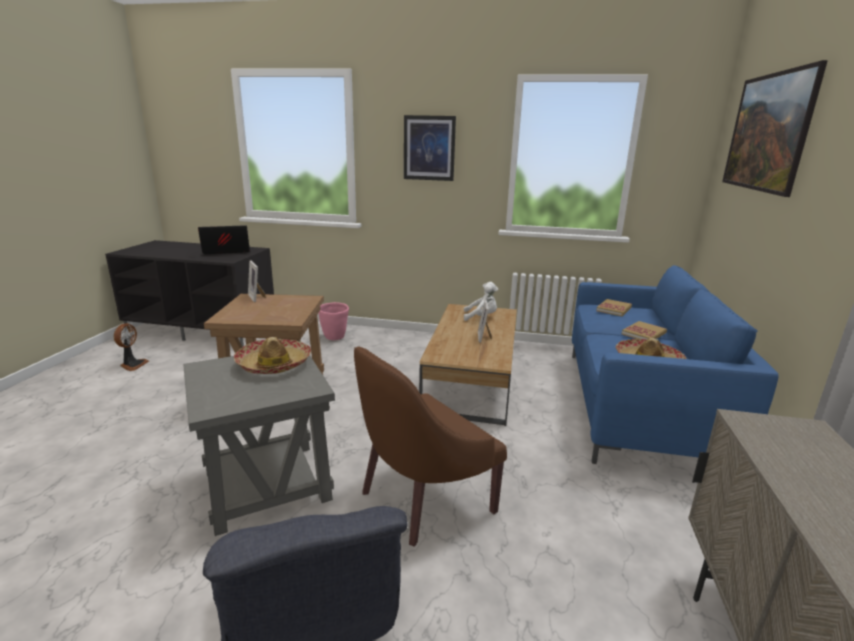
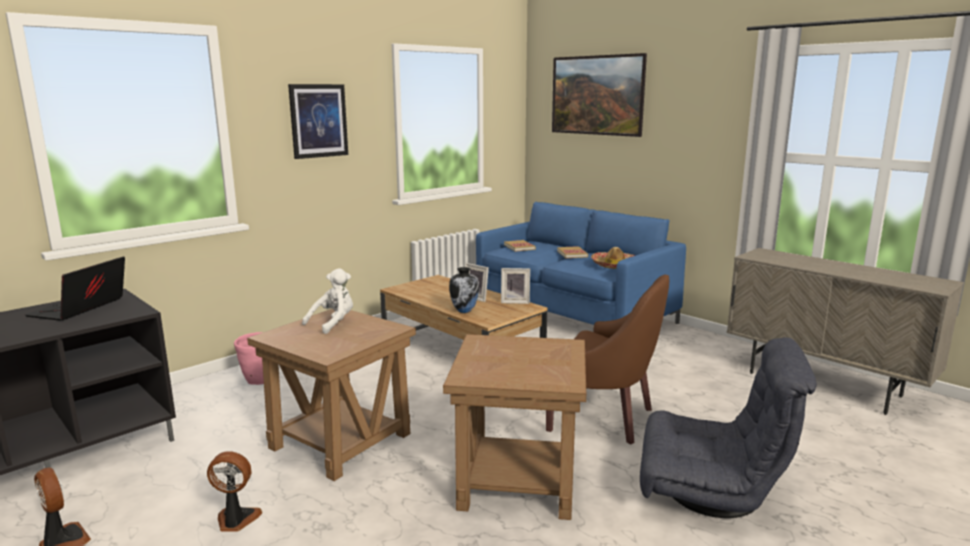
camera: 55 degrees left, 5 degrees down
(164, 398) = (236, 520): none -> fan
(257, 297) = (283, 332): picture frame -> picture frame (515, 301)
(267, 484) = (517, 479): grey side table -> brown side table
(274, 364) = (499, 350): hat -> none
(421, 498) = (604, 417): brown armchair -> brown armchair turned 60 degrees counterclockwise
(446, 341) = (465, 311): none -> vase
(481, 317) = (434, 288): white plush toy -> white plush toy (333, 323)

